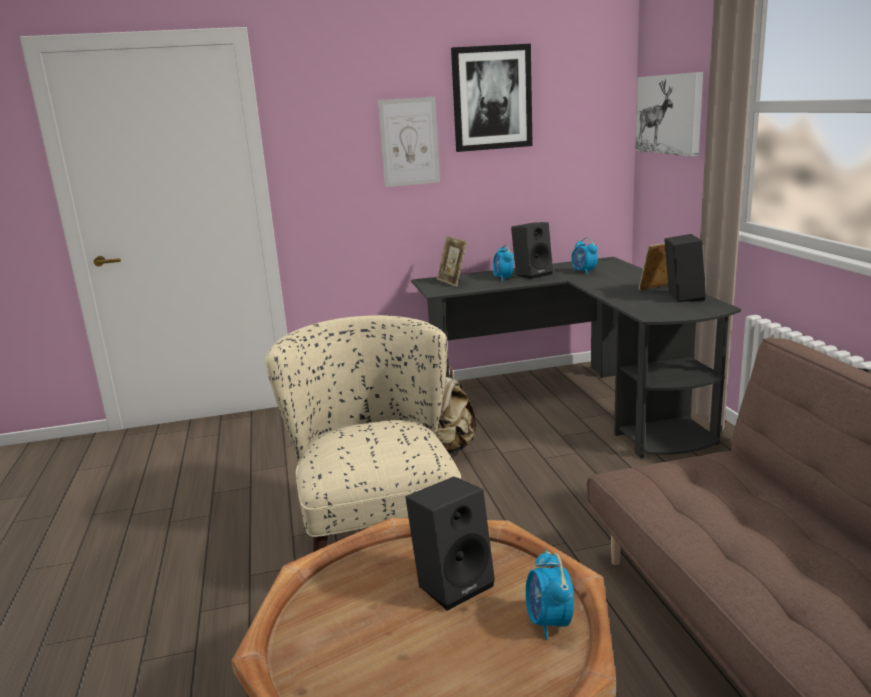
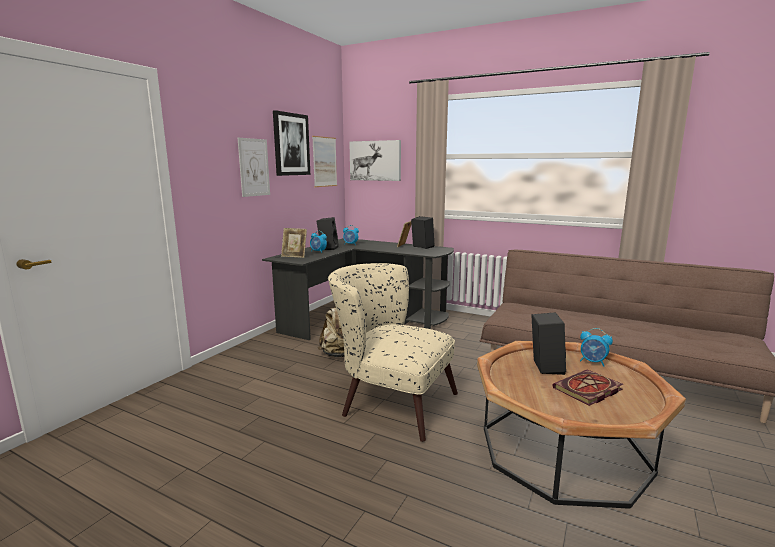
camera: 50 degrees left, 5 degrees down
(411, 652) = (587, 390): none -> book
(577, 120) = (324, 162): none -> picture

